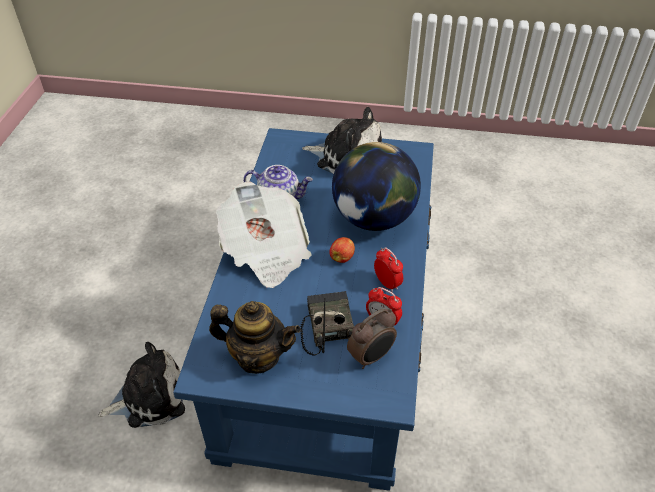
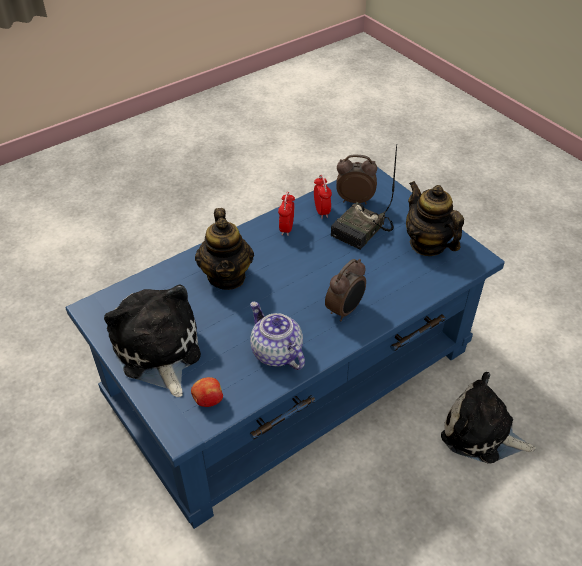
camera: 135 degrees left, 0 degrees up
(266, 252) = (345, 310): newspaper -> alarm clock
(342, 257) = (292, 265): apple -> apple (208, 400)
(373, 219) = (227, 276): globe -> teapot

